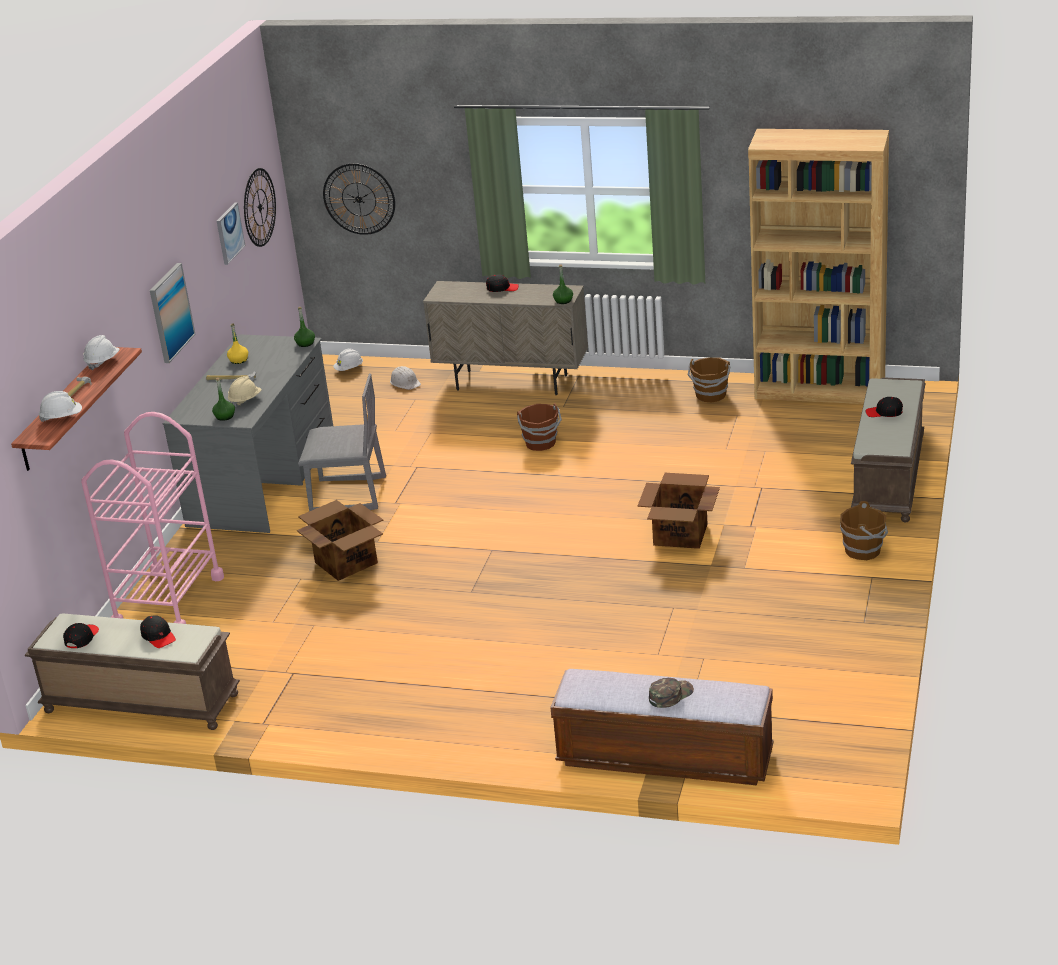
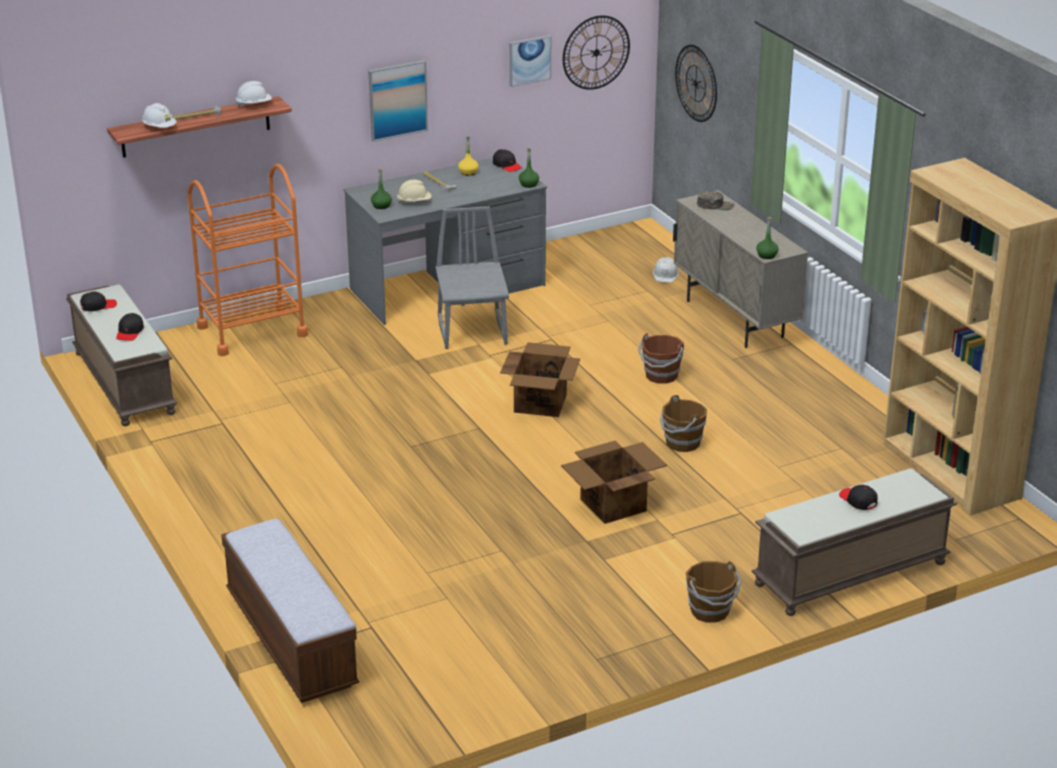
camera: 45 degrees right, 0 degrees up
(168, 601) = (252, 331): pink cart -> orange cart
(346, 562) = (385, 374): cardboard box -> cardboard box (540, 403)
(348, 496) = (473, 331): grey chair -> grey chair turned 150 degrees counterclockwise
(349, 369) = (650, 242): white hard hat -> none
(502, 288) = (747, 221): black cap -> black cap (507, 165)
(670, 695) = (287, 580): green cap -> green cap (715, 205)
(710, 395) = (854, 420): brown bucket -> brown bucket (682, 443)

